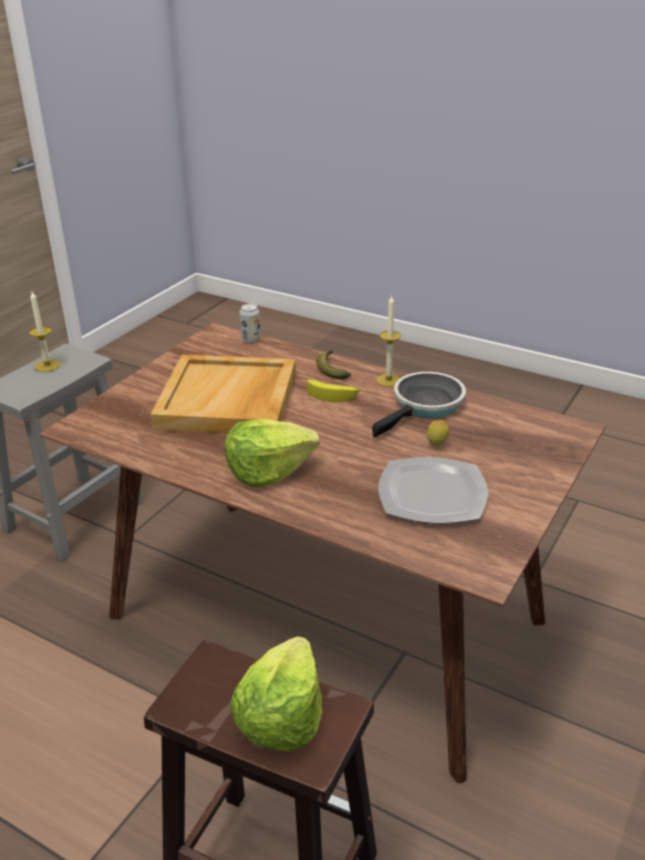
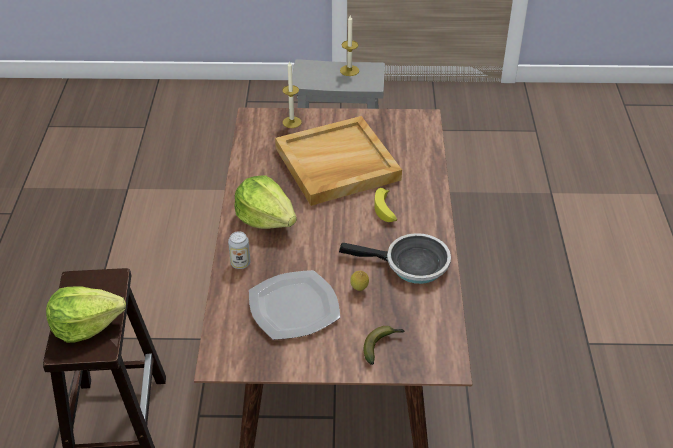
camera: 60 degrees right, 10 degrees up
(251, 340) = (430, 138): can -> can (240, 263)
(332, 369) = (424, 196): banana -> banana (382, 345)
(388, 380) = (434, 231): candle -> candle (292, 122)

